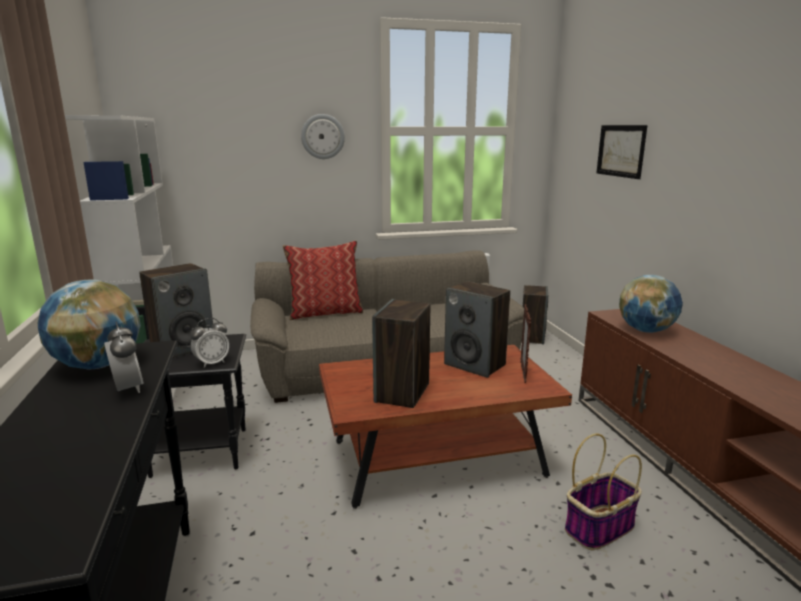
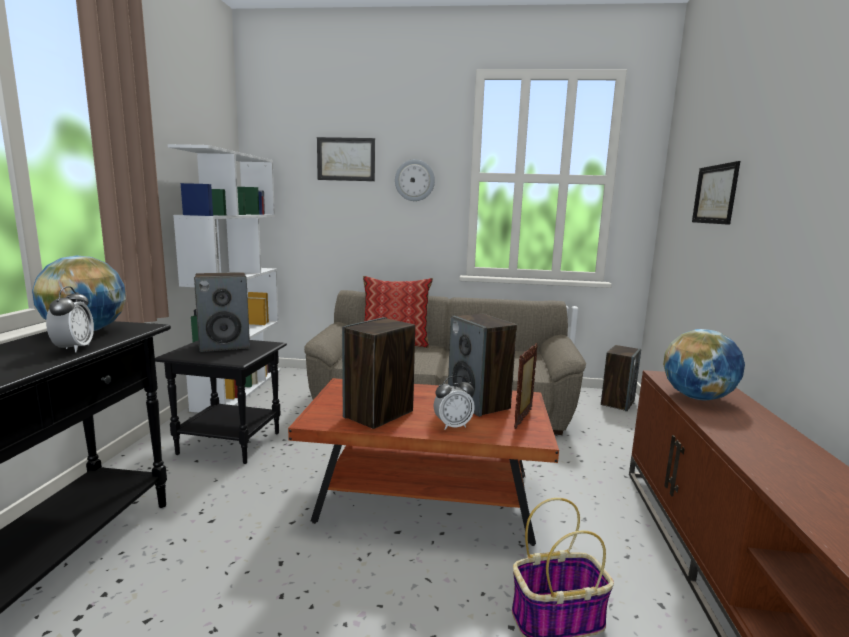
camera: 20 degrees right, 5 degrees down
(212, 363) = (231, 359): alarm clock -> alarm clock (453, 426)
(242, 115) = (346, 159): none -> picture

